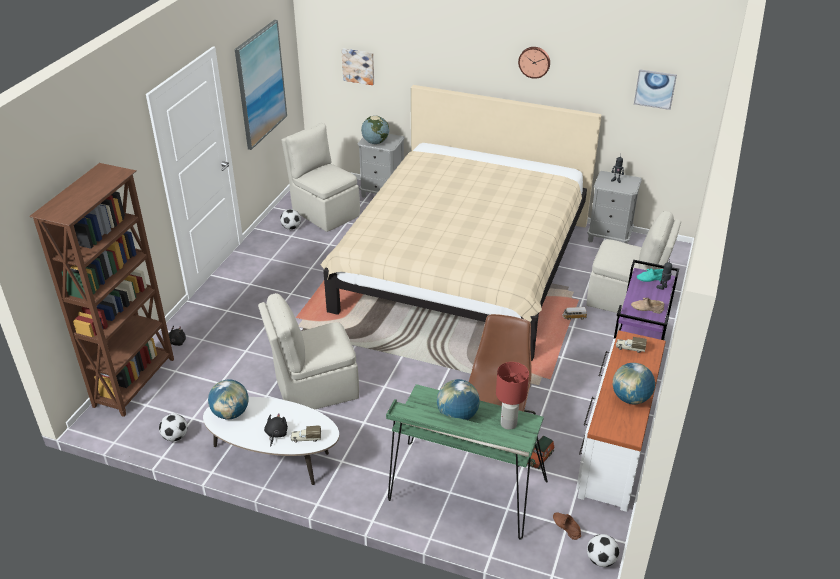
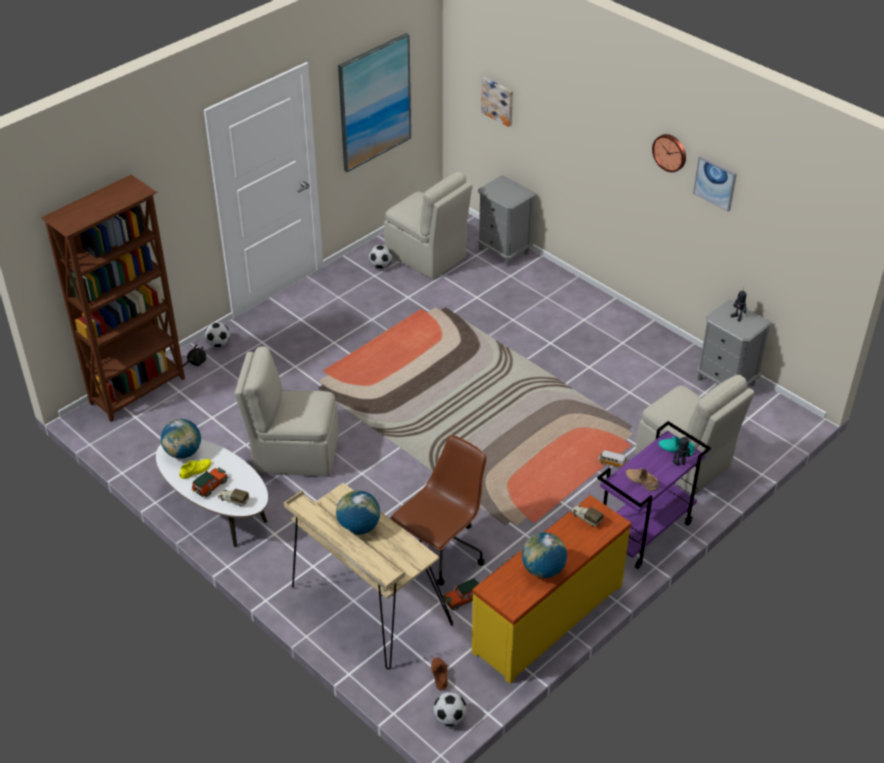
camera: 25 degrees right, 5 degrees up
(175, 437) = (143, 457): football -> football (218, 344)
(253, 424) = (196, 470): none -> yellow shoe
(276, 434) = (210, 487): black plush toy -> toy car
(324, 212) = (427, 256): beige chair -> beige chair turned 150 degrees clockwise
(375, 142) = (498, 192): globe -> none
(463, 266) = (533, 366): beige bed -> none
(464, 492) = (366, 605): green desk -> beige desk
(508, 424) = (400, 552): red table lamp -> none
(614, 448) = (546, 617): white dresser -> yellow dresser
(655, 89) = (792, 223): picture -> picture (715, 183)

